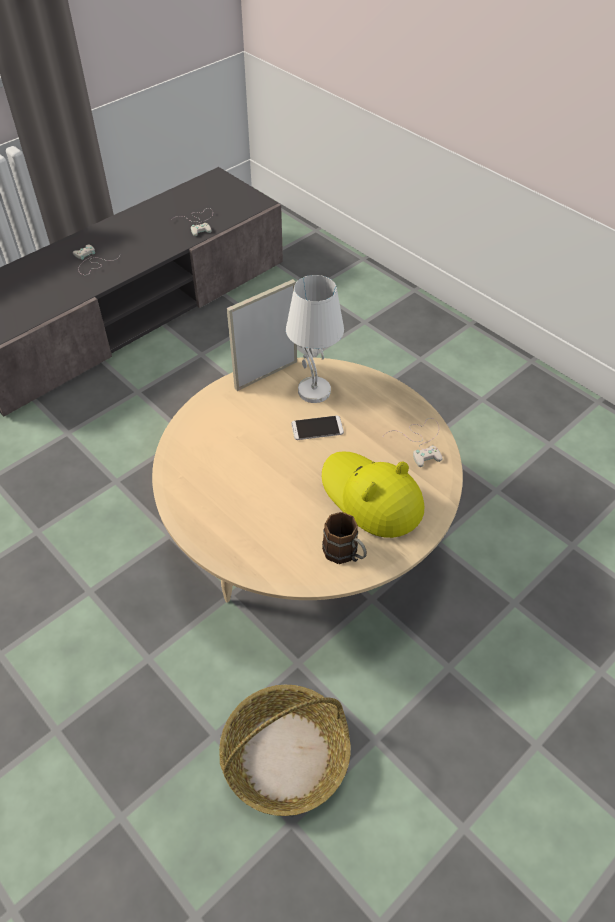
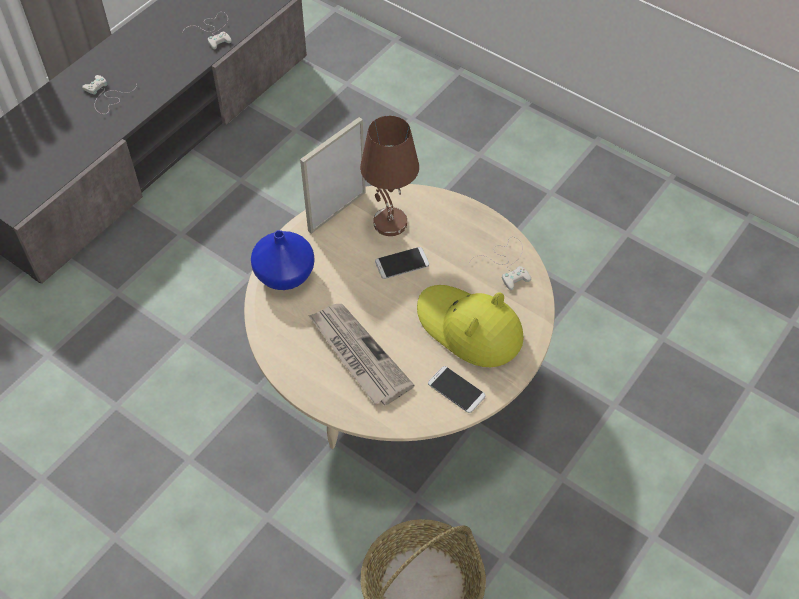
camera: 10 degrees left, 5 degrees up
(201, 423) = (283, 274): none -> blue vase
(254, 507) = (358, 355): none -> newspaper
(313, 391) = (389, 222): white table lamp -> brown table lamp
(345, 555) = (456, 390): brown mug -> phone

